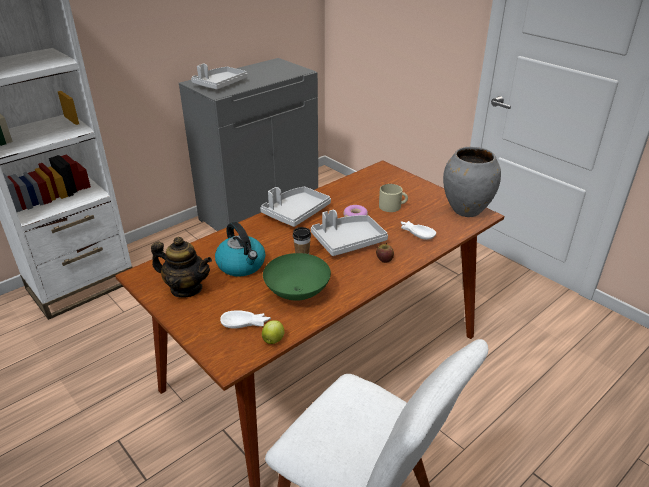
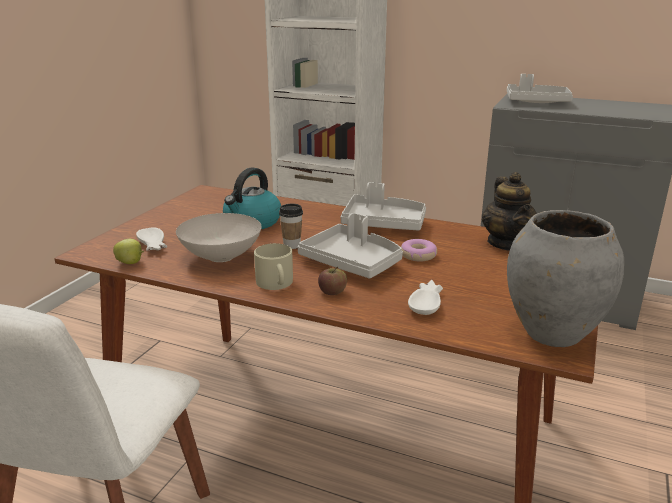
camera: 65 degrees right, 10 degrees down
(186, 288) = (196, 211): teapot -> teapot (507, 244)
(298, 292) = (221, 257): green bowl -> white bowl
(392, 206) = (478, 273): beige mug -> beige mug (276, 283)

